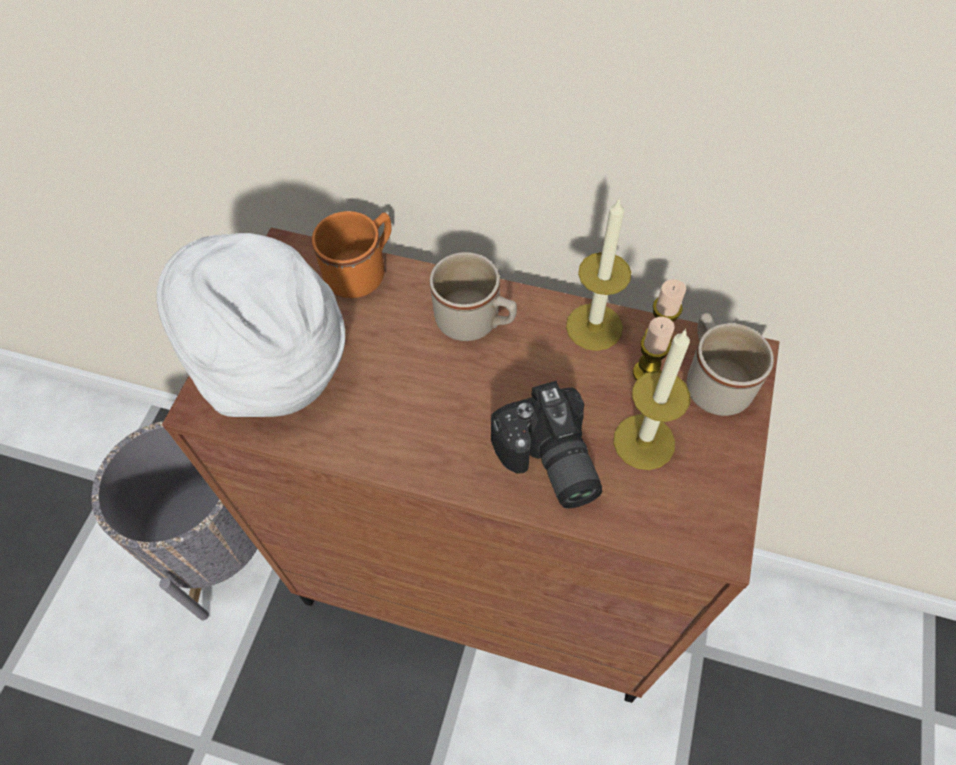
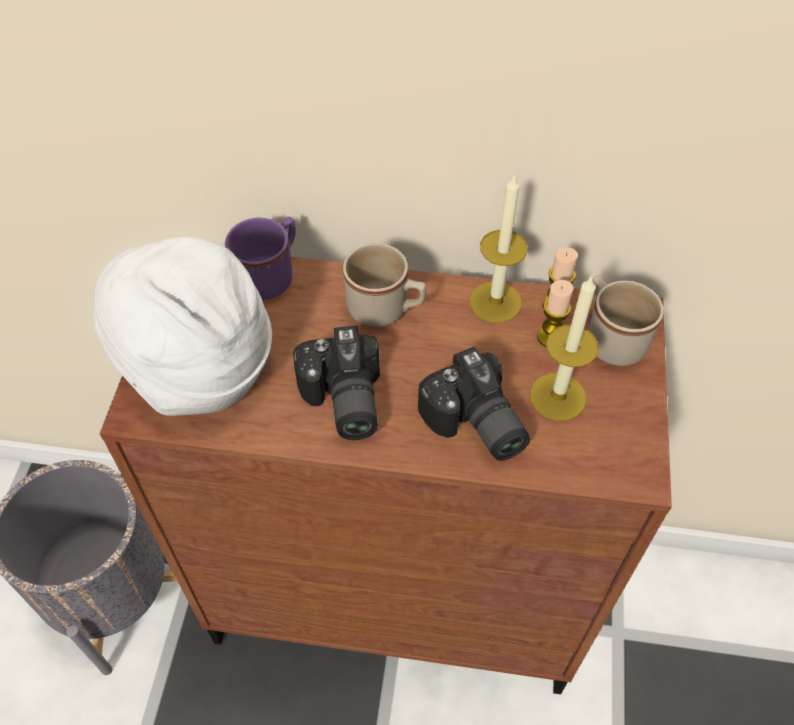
camera: 10 degrees left, 5 degrees down
(363, 271) = (270, 275): orange mug -> purple mug
(411, 419) = (341, 401): none -> camera

